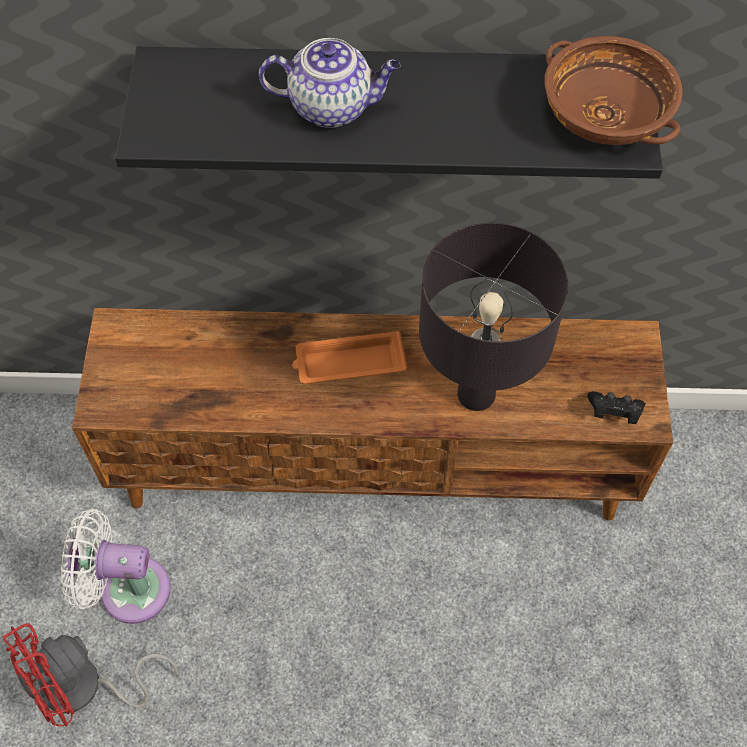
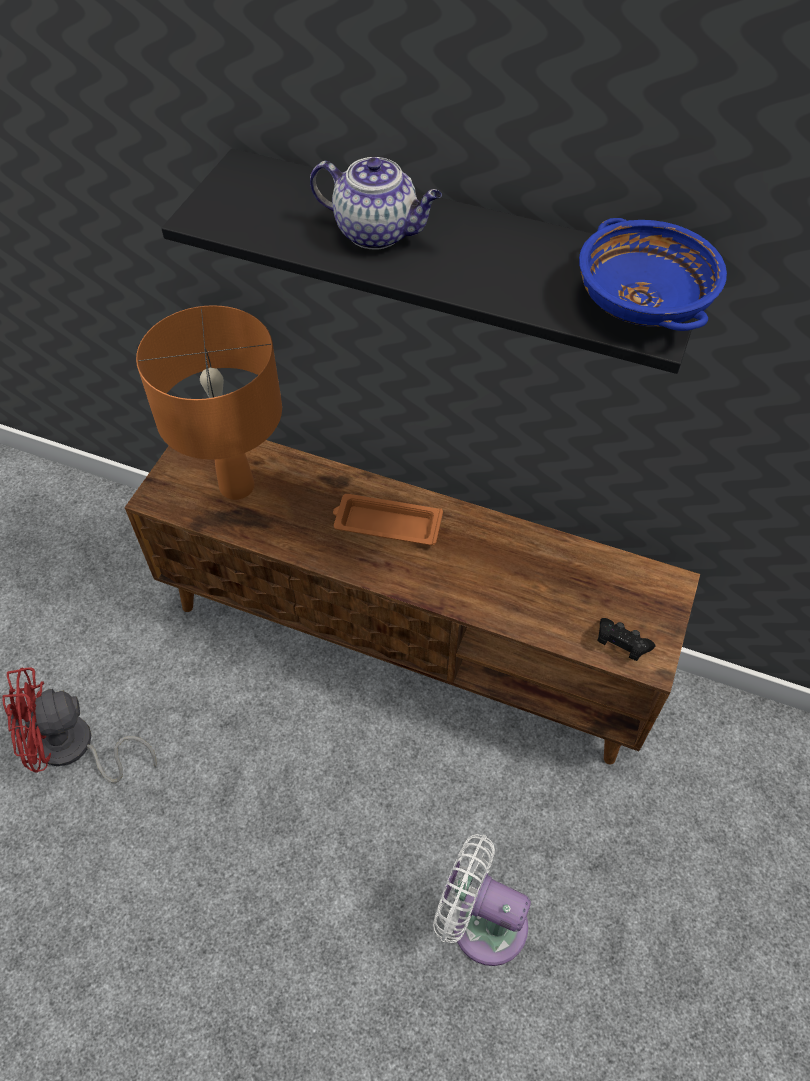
camera: 20 degrees right, 5 degrees down
(127, 589) = (147, 677): white fan -> white fan (481, 921)
(180, 370) = (236, 487): none -> orange table lamp
(476, 395) = (492, 588): black table lamp -> none
(606, 115) = (644, 302): brown bowl -> blue bowl

